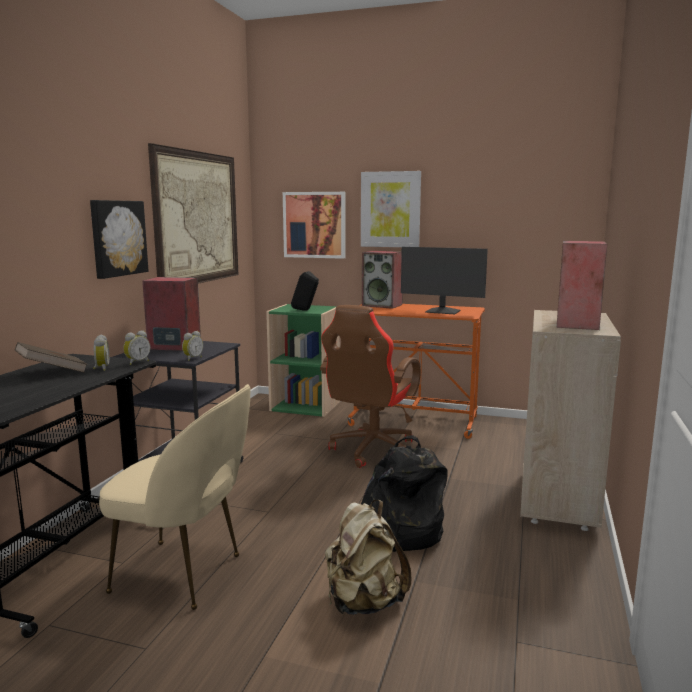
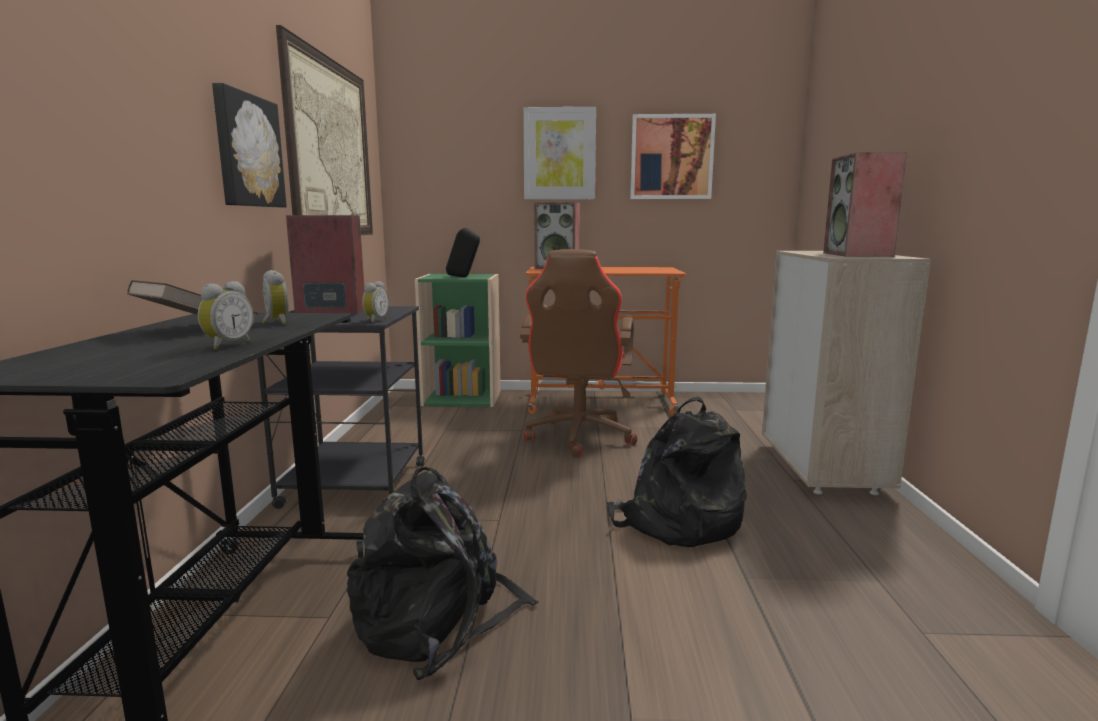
camera: 15 degrees left, 0 degrees up
(137, 362) = (323, 315): alarm clock -> alarm clock (227, 345)
(186, 576) = (439, 620): beige chair -> black backpack
(314, 225) = (464, 173): picture -> picture (671, 157)
(363, 603) = (706, 616): beige backpack -> none
(442, 311) = (636, 270): monitor -> none

